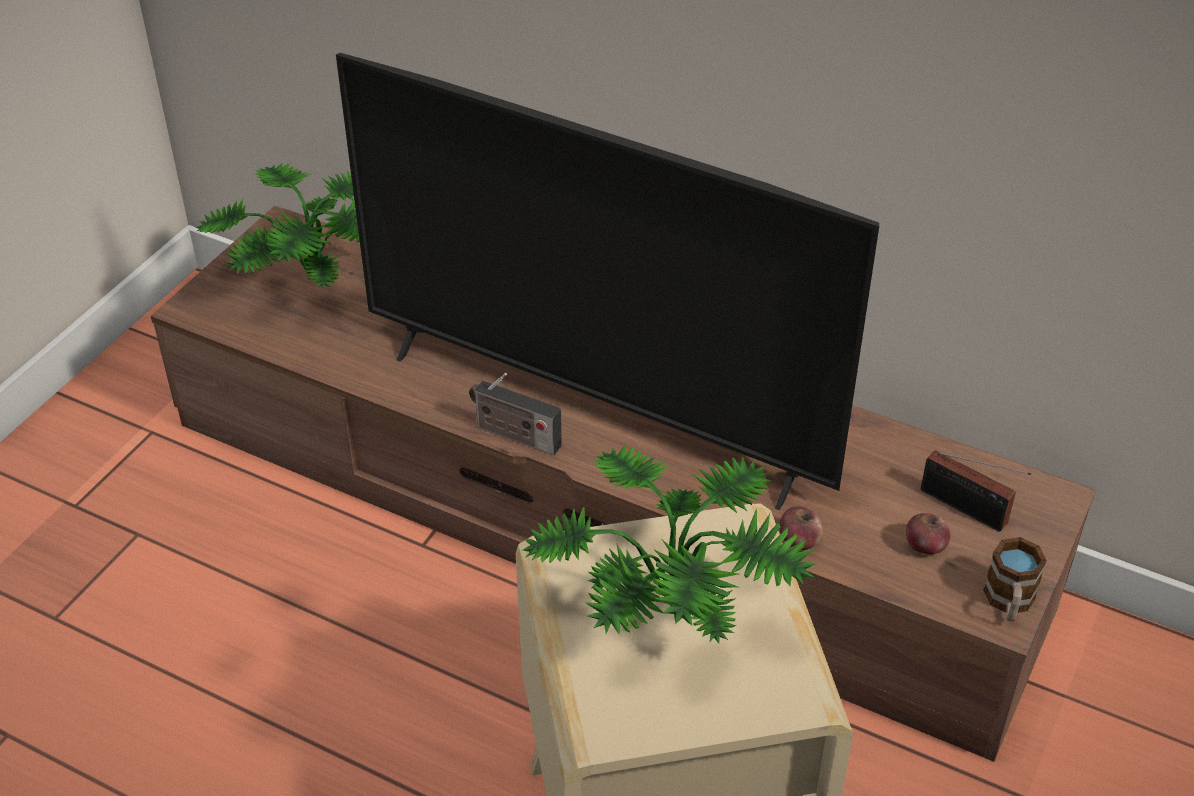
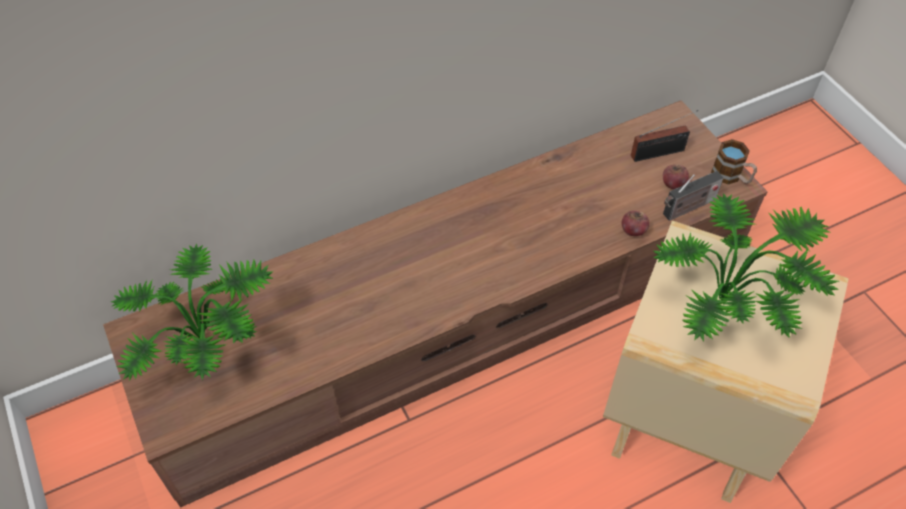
camera: 55 degrees left, 10 degrees up
(514, 436) = (452, 311): radio -> radio (687, 208)
(594, 412) = (465, 262): television -> none

